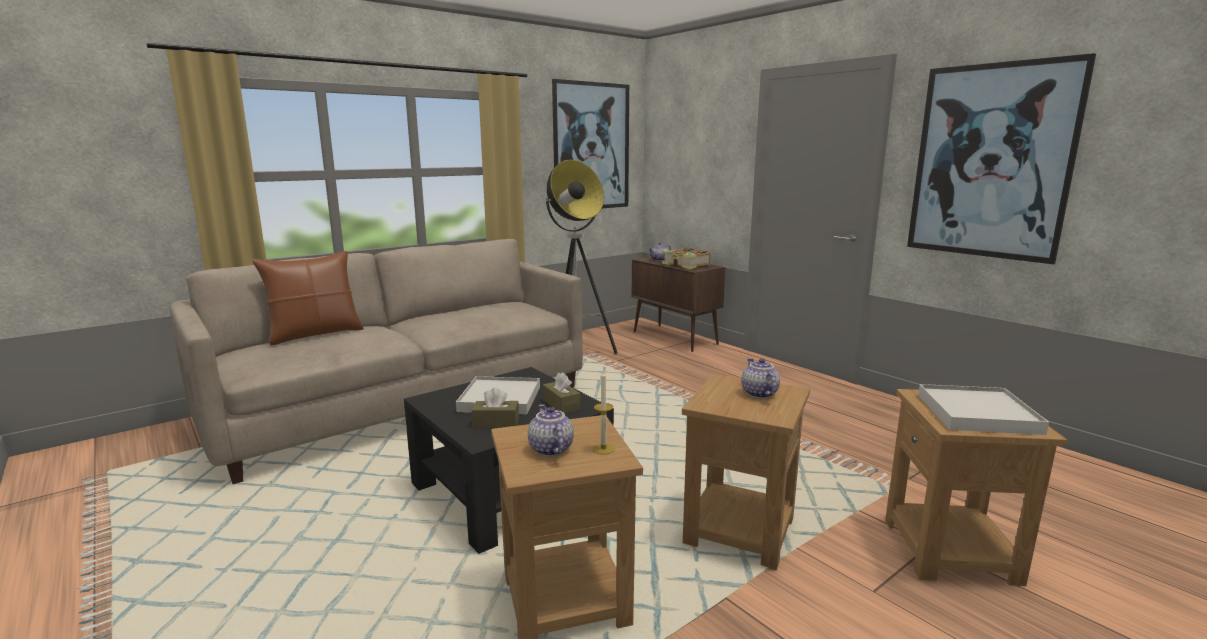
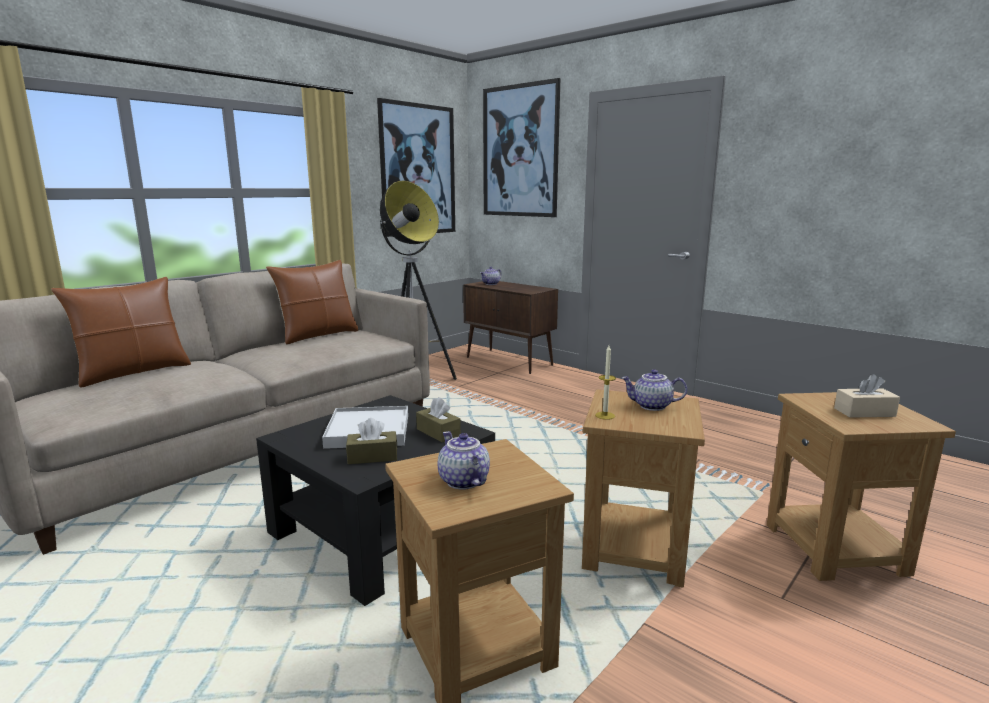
camera: 10 degrees left, 0 degrees up
(480, 306) = (318, 335): none -> brown pillow
(603, 449) = (521, 476): candle -> candle (605, 415)
(686, 265) = (519, 288): book -> none
(758, 393) = (651, 406): teapot -> teapot turned 60 degrees counterclockwise
(977, 413) = (864, 412): white tray -> beige tissue box
(991, 162) = (818, 178): picture -> picture (520, 151)

